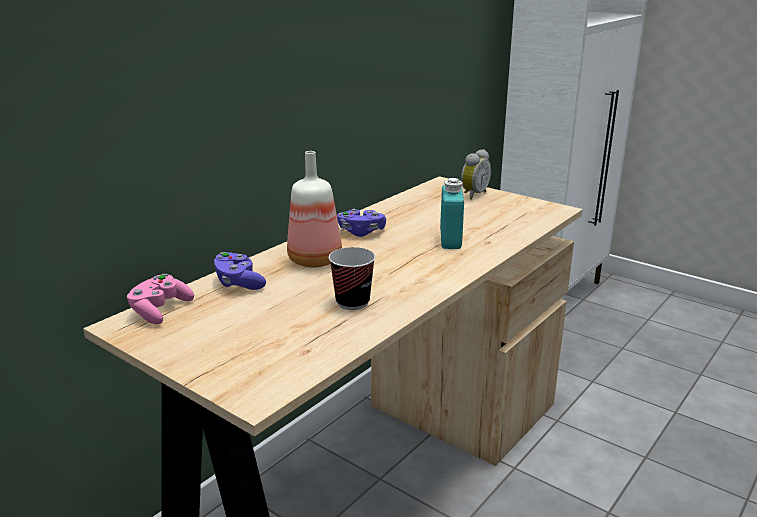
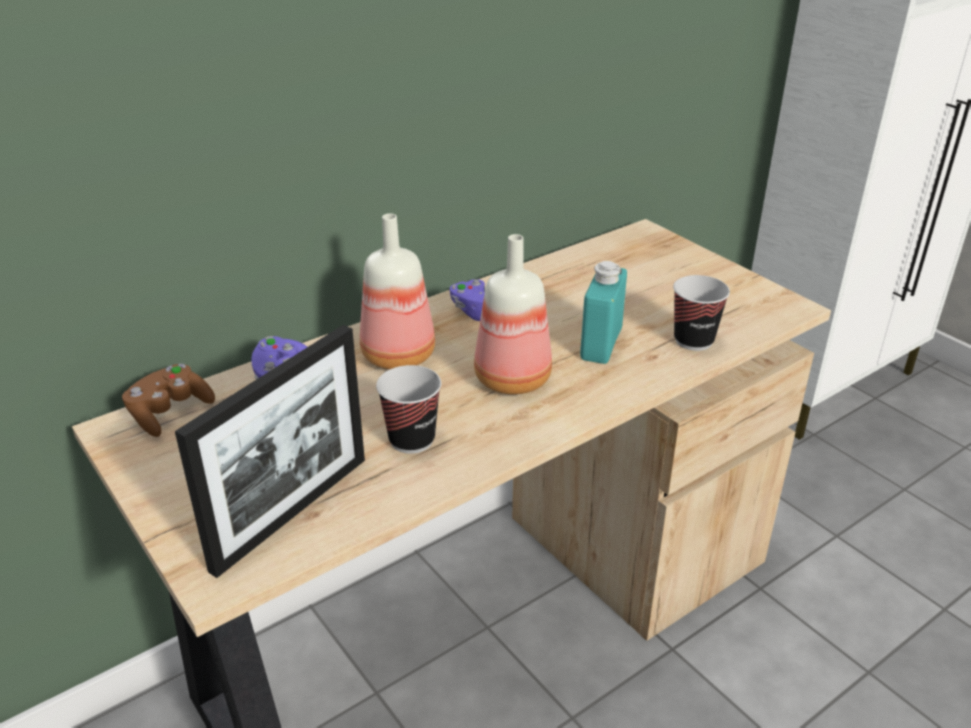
camera: 15 degrees right, 10 degrees up
(160, 311) = (170, 413): pink game controller -> brown game controller
(289, 352) = (292, 512): none -> picture frame
(401, 263) = (510, 378): none -> bottle
(473, 195) = (677, 261): alarm clock -> none
(508, 231) = (693, 340): none -> cup

